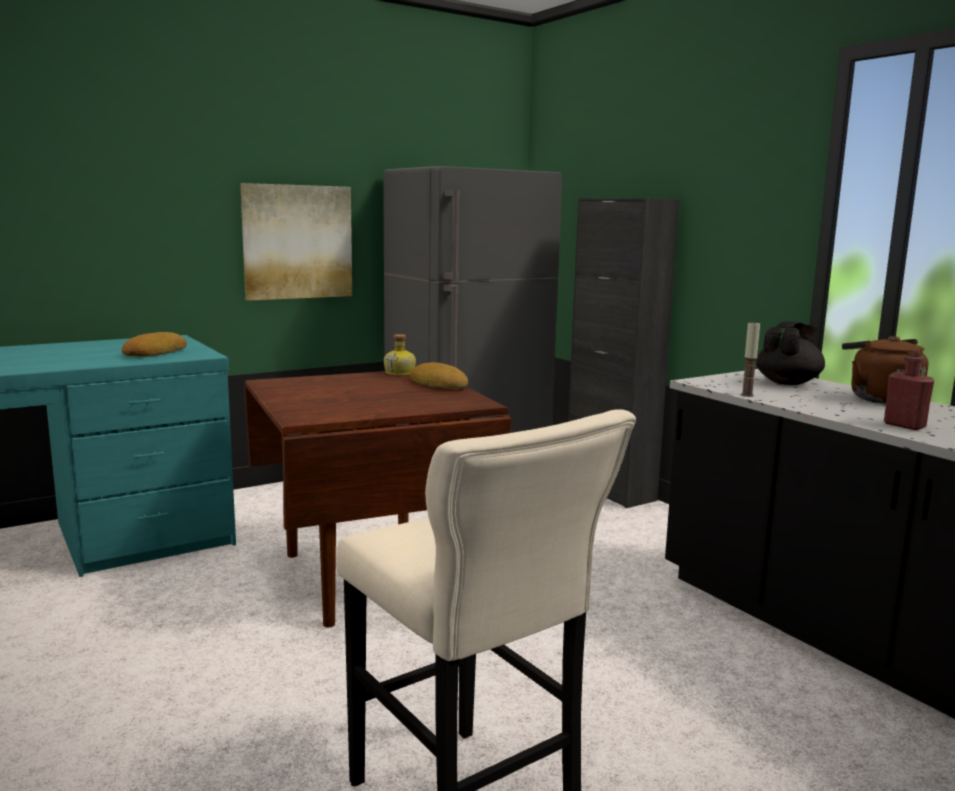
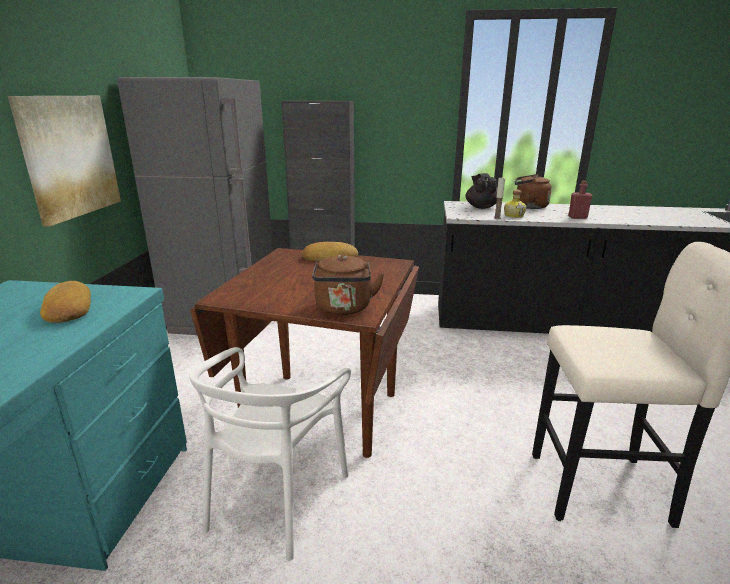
camera: 50 degrees left, 10 degrees up
(215, 605) = (276, 498): none -> white chair
(307, 412) = (344, 308): none -> brown kettle
(400, 373) = (278, 257): bottle -> bottle (514, 216)

